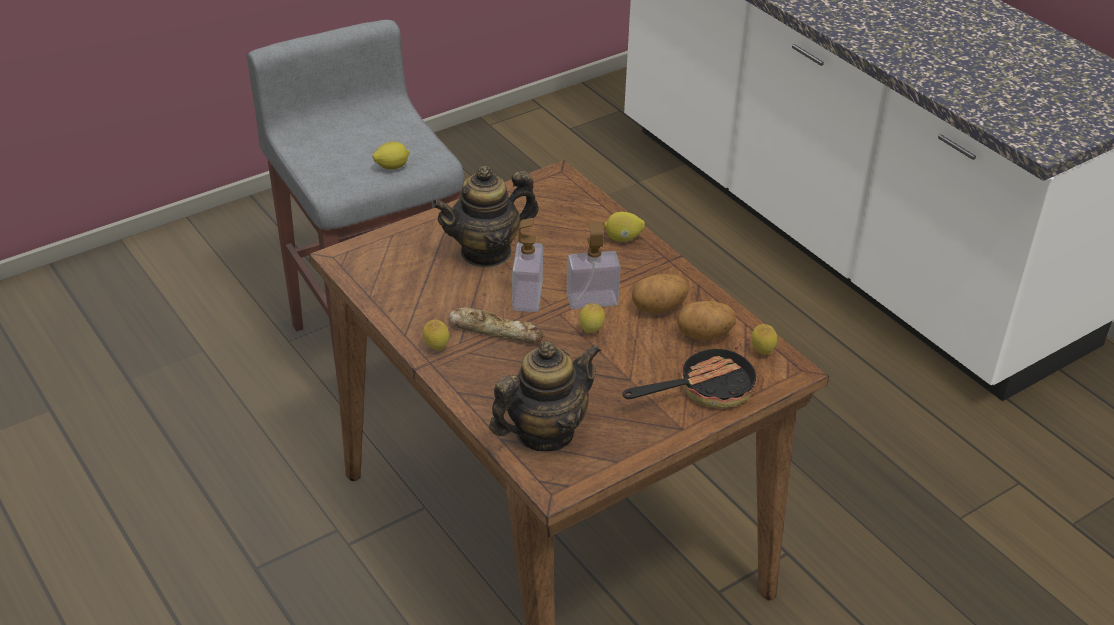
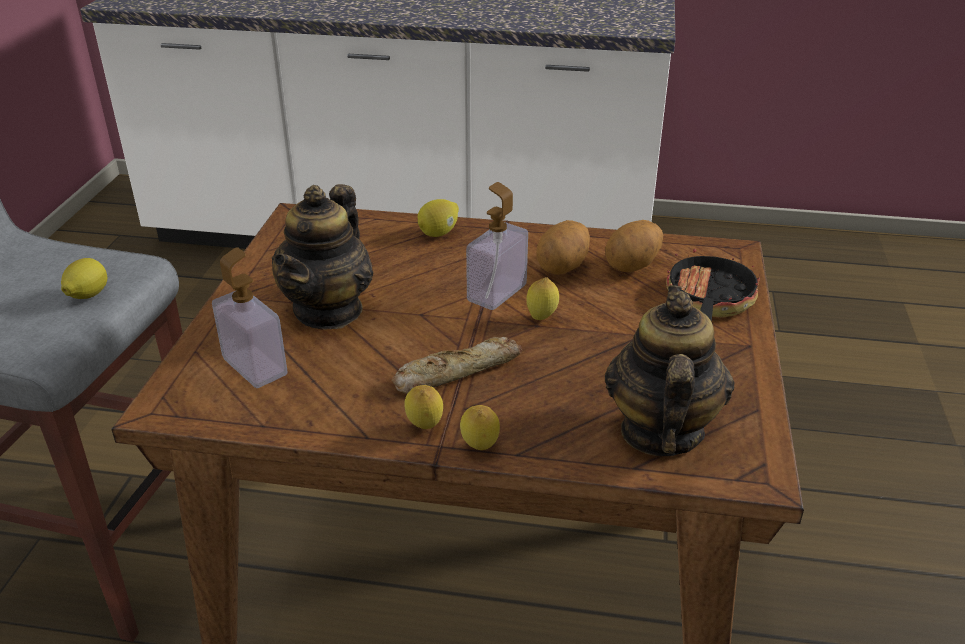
camera: 45 degrees left, 5 degrees down
(527, 297) = (435, 324): soap dispenser -> soap dispenser (255, 367)
(762, 352) = (692, 252): lemon -> lemon (480, 448)

